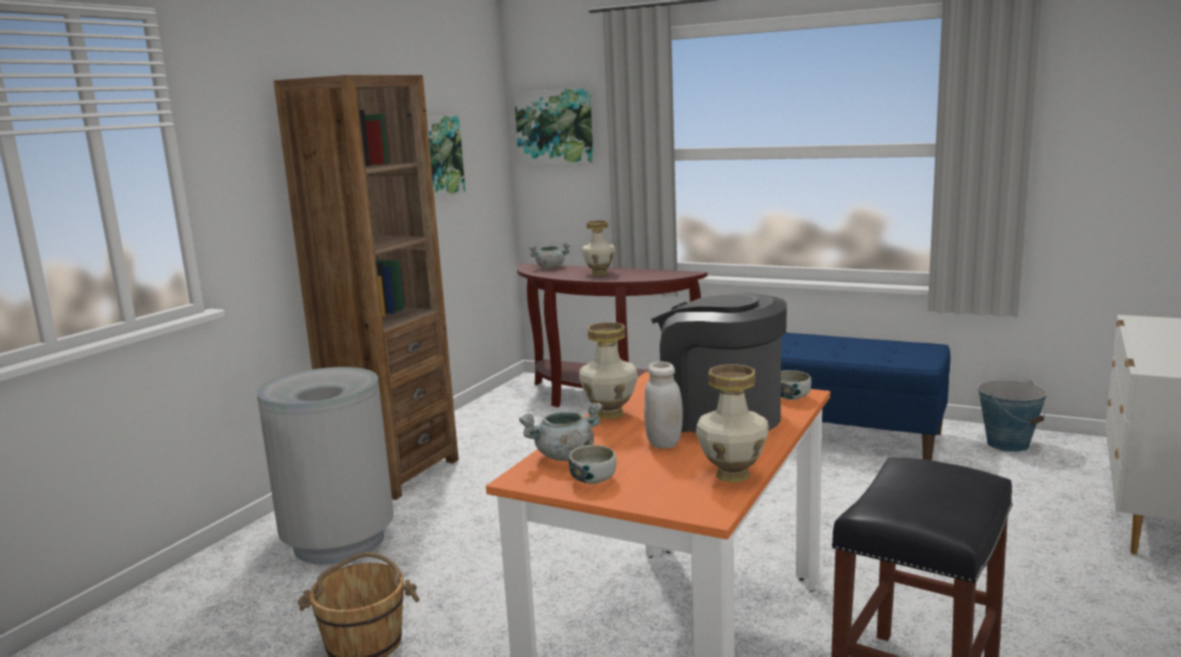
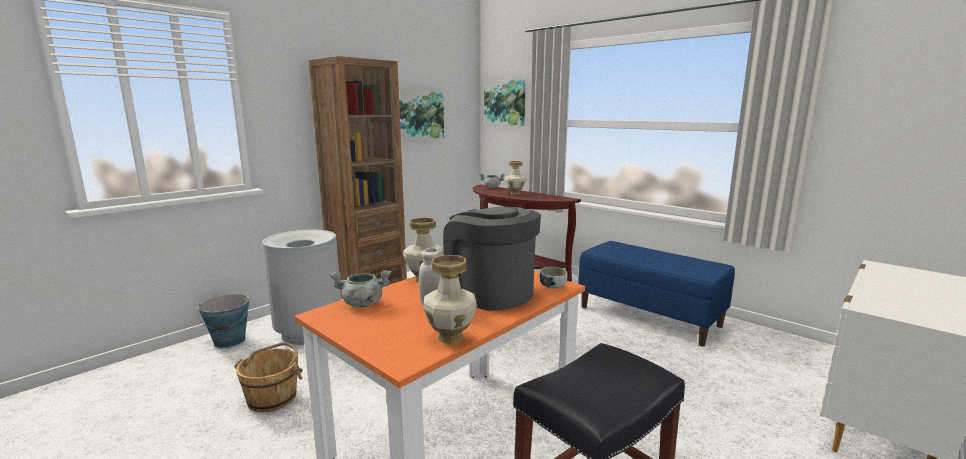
camera: 15 degrees right, 0 degrees up
(593, 479) = (359, 323): bowl -> none
(1008, 444) = (770, 343): bucket -> bucket (230, 341)

